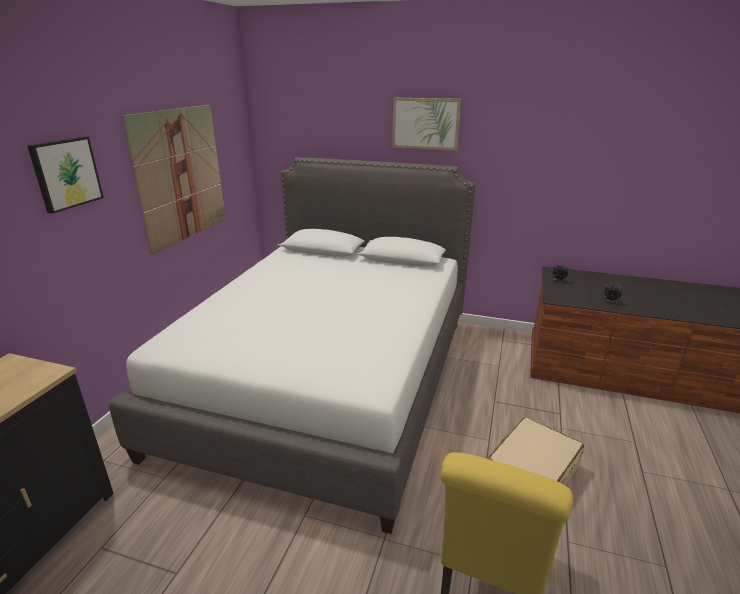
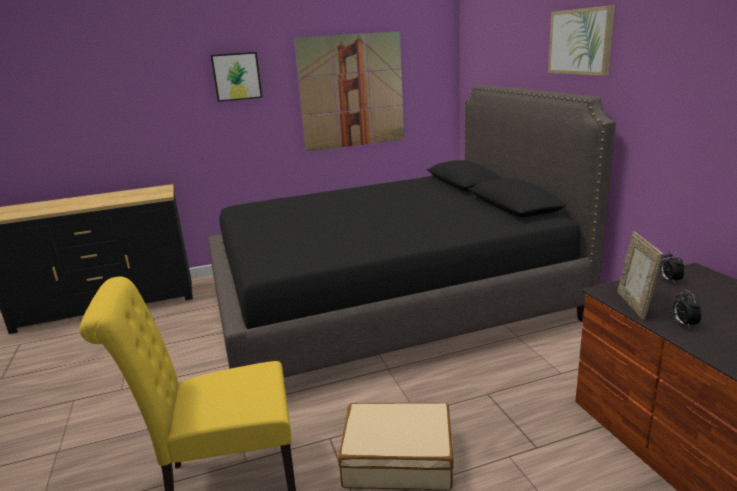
camera: 55 degrees right, 5 degrees down
(329, 379) = (388, 304): white bed -> black bed
(578, 301) = (634, 305): none -> picture frame

